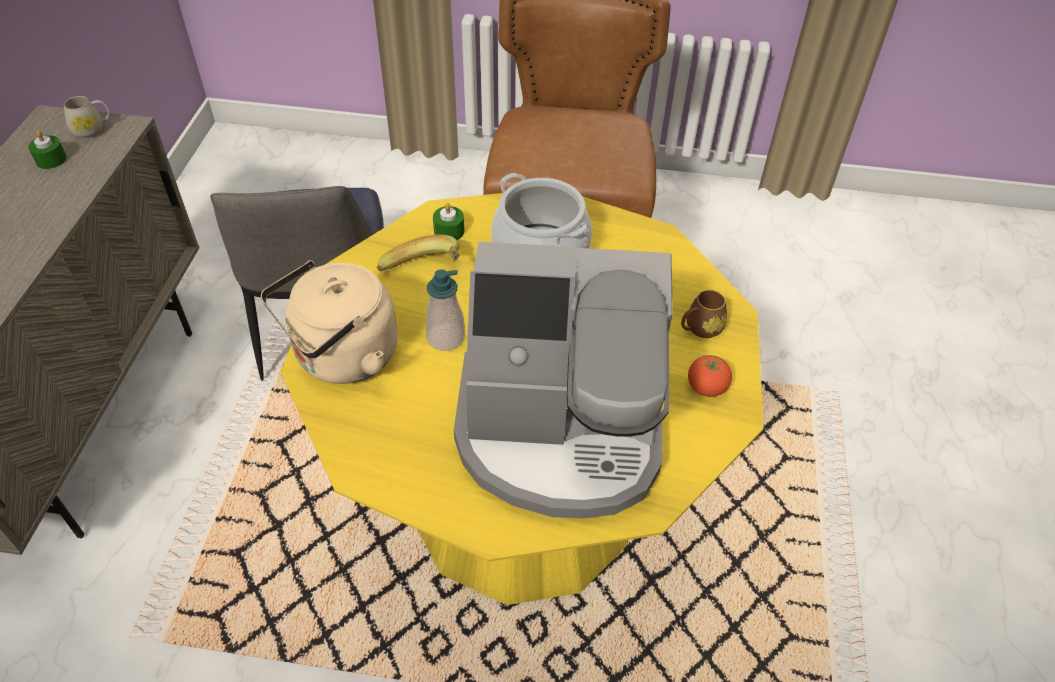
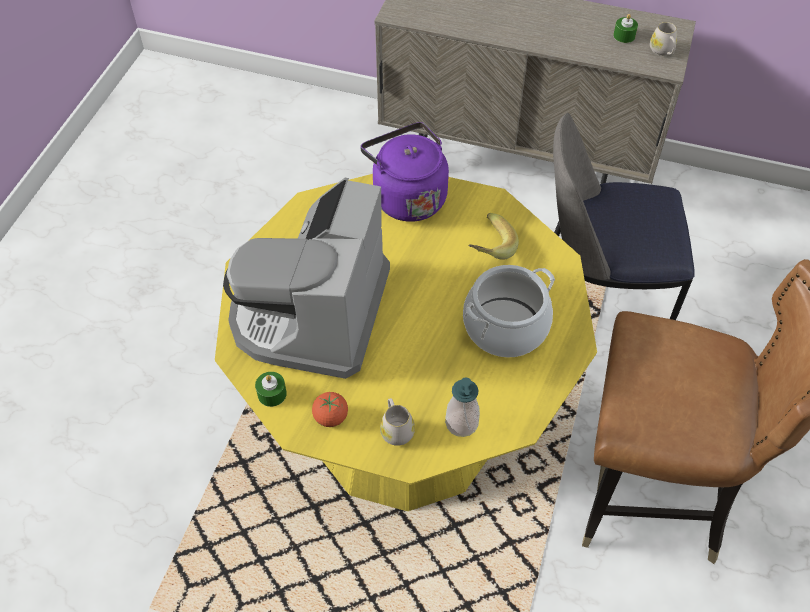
camera: 100 degrees right, 5 degrees up
(342, 358) = (406, 197): beige kettle -> purple kettle
(446, 338) = (415, 255): soap dispenser -> soap dispenser (461, 423)
(449, 231) = (537, 266): green candle -> green candle (272, 394)
(699, 329) = (396, 429): brown mug -> white mug

